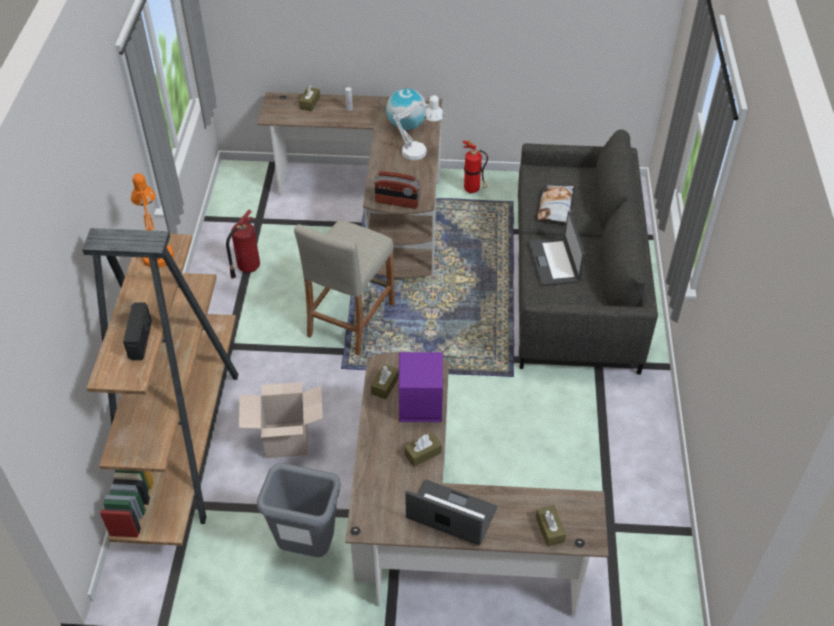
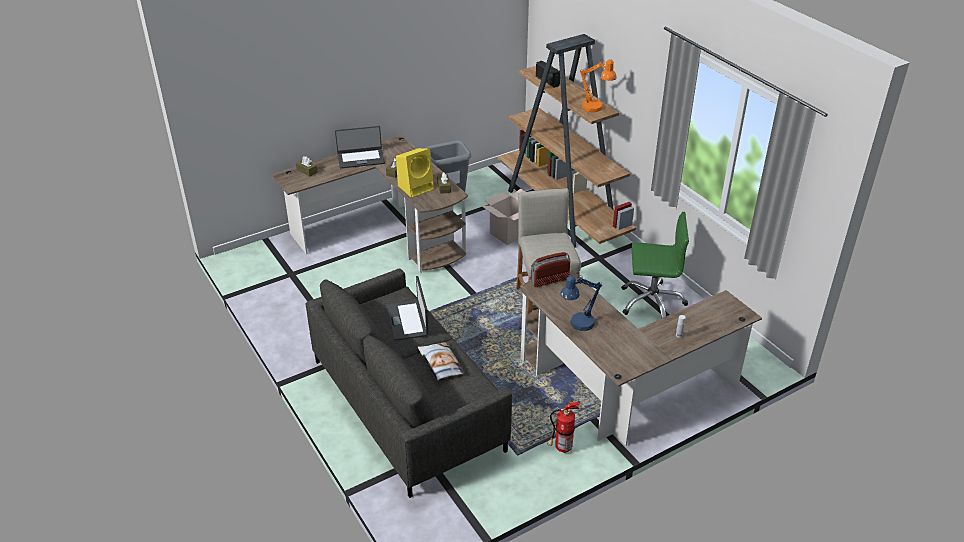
camera: 145 degrees right, 10 degrees down
(247, 267) = (651, 302): fire extinguisher -> green office chair
(310, 103) = (714, 324): brown tissue box -> none
(406, 125) = (615, 343): globe -> none
(419, 406) = (416, 187): purple speaker -> yellow speaker
(420, 152) = (577, 324): white table lamp -> blue table lamp
(555, 262) = (408, 320): laptop -> laptop turned 150 degrees counterclockwise

